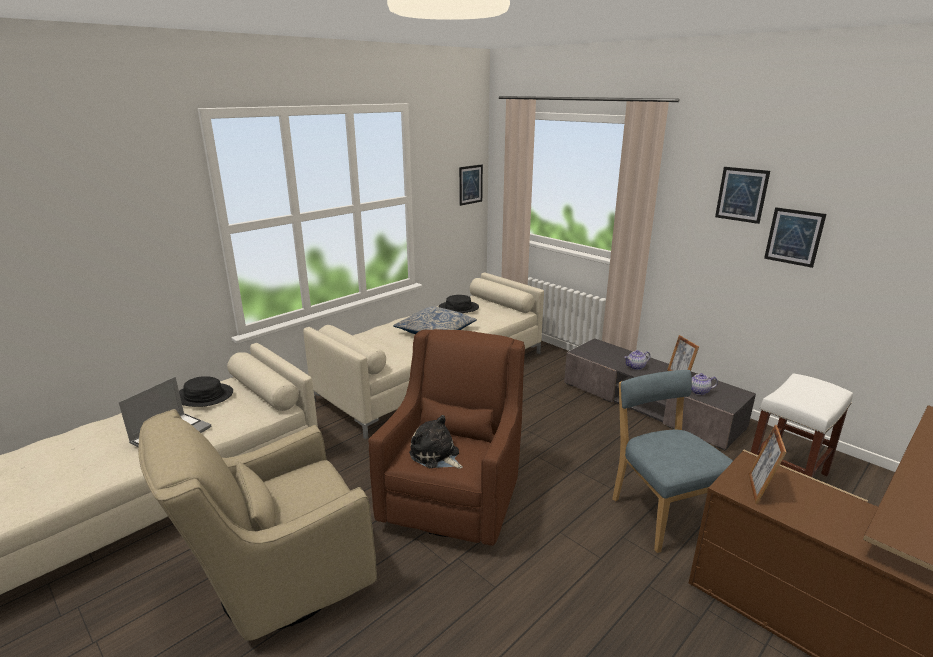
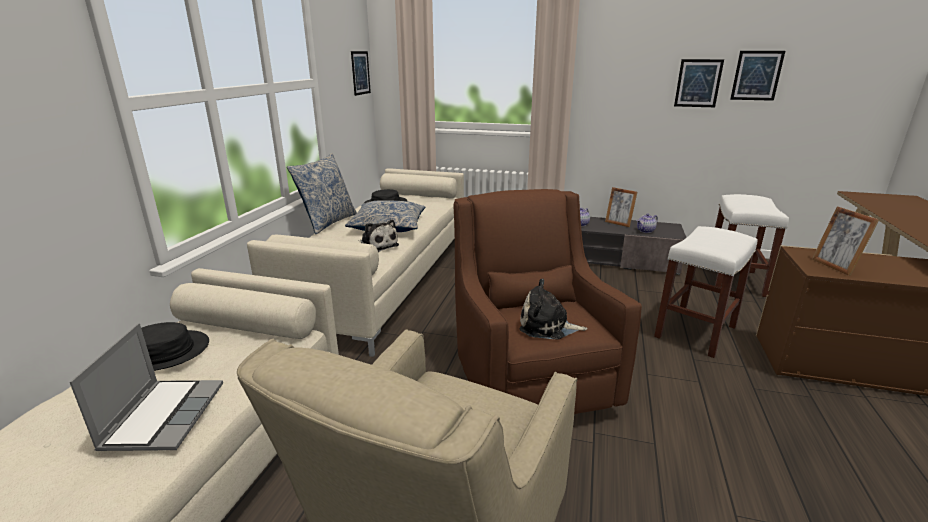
camera: 30 degrees left, 0 degrees up
(395, 318) = (328, 222): none -> pillow
(406, 349) = (377, 246): none -> plush toy
(661, 512) = (695, 331): blue chair -> white stool
(741, 194) = (651, 51): picture -> picture (756, 75)

